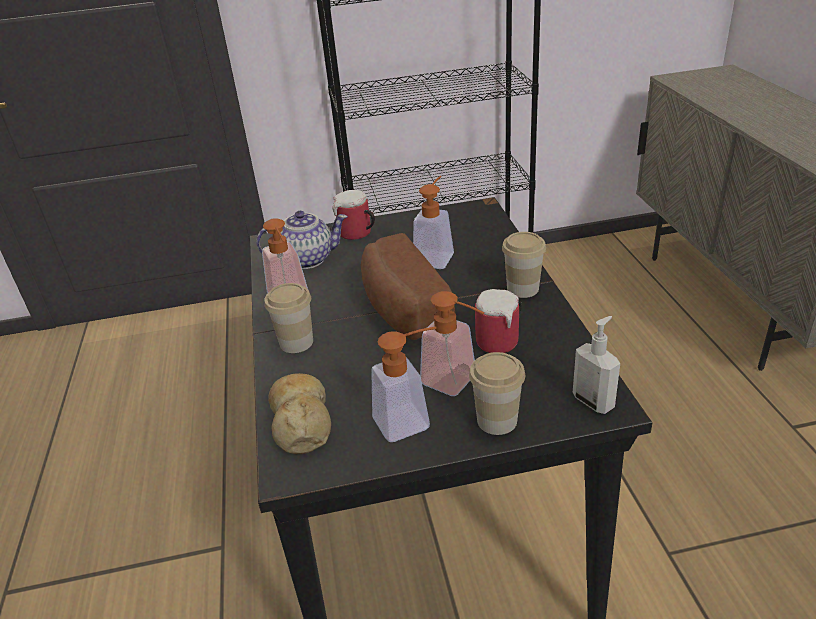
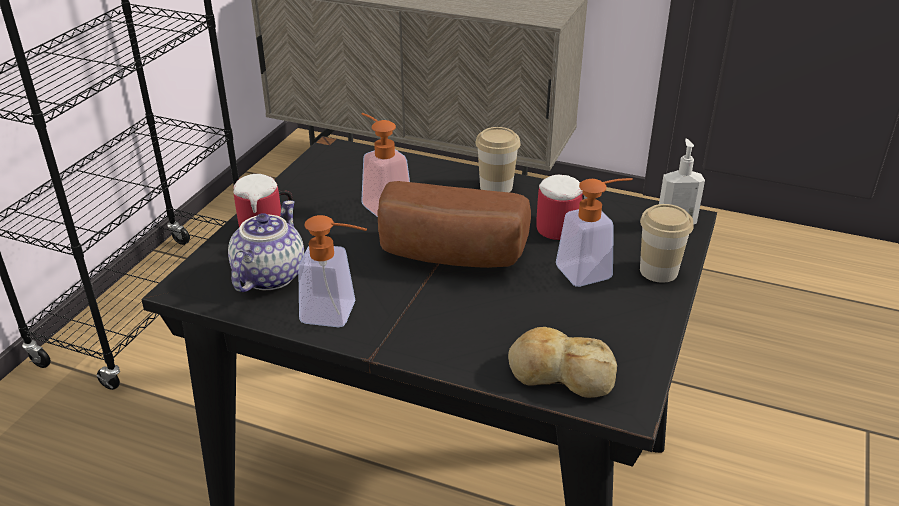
camera: 60 degrees left, 0 degrees up
(296, 342) = (425, 336): cup -> none
(410, 419) = (618, 311): soap dispenser -> none

